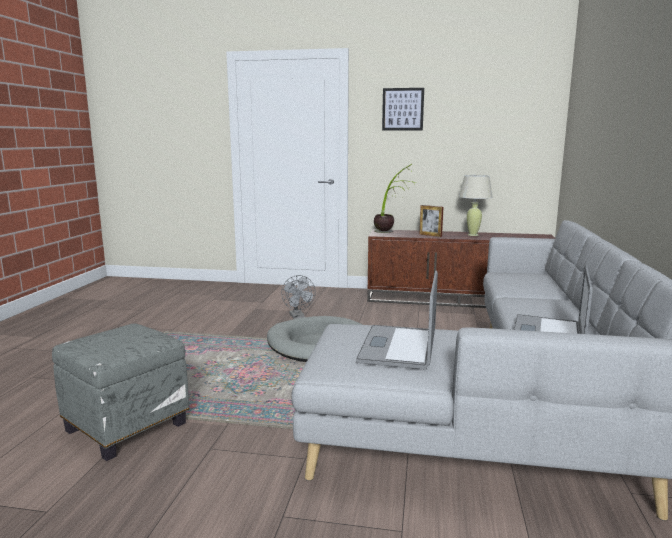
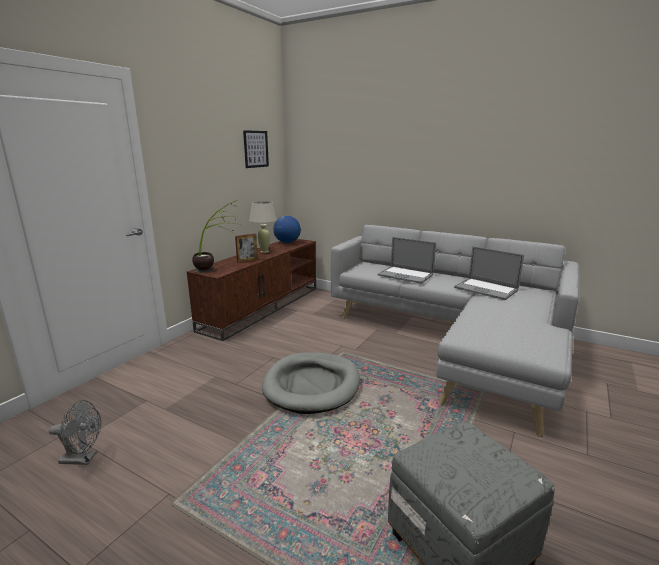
camera: 70 degrees left, 5 degrees up
(298, 317) = (226, 385): grey fan -> grey fan (83, 458)
(398, 347) = (509, 326): laptop -> laptop (405, 275)
(402, 109) = (190, 144): picture -> picture (256, 149)
(526, 236) = (287, 242): none -> globe

